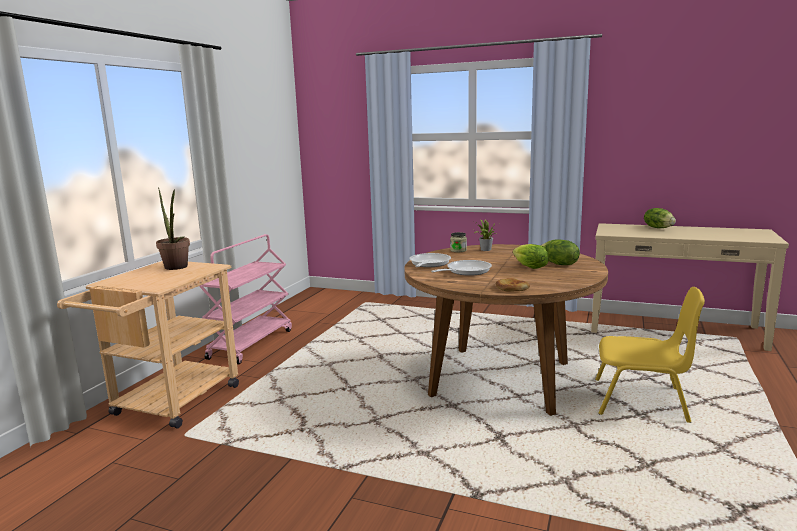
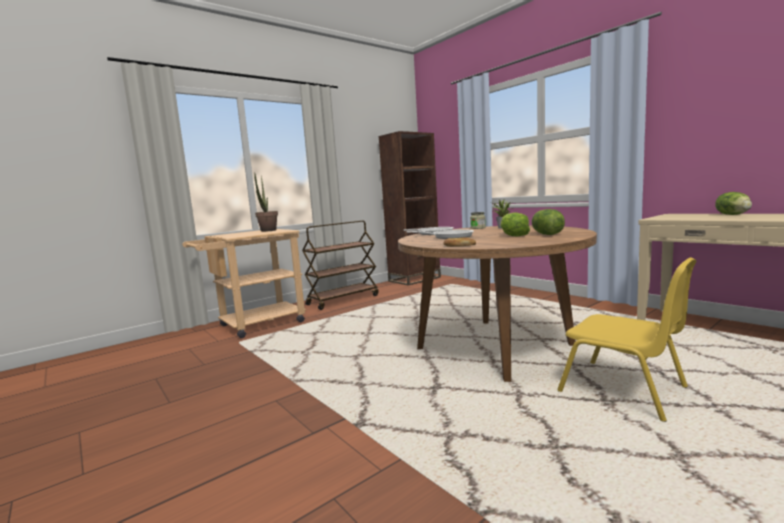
camera: 30 degrees right, 5 degrees down
(251, 343) = (343, 300): pink cart -> brown cart
(310, 299) = (414, 279): none -> brown bookcase

